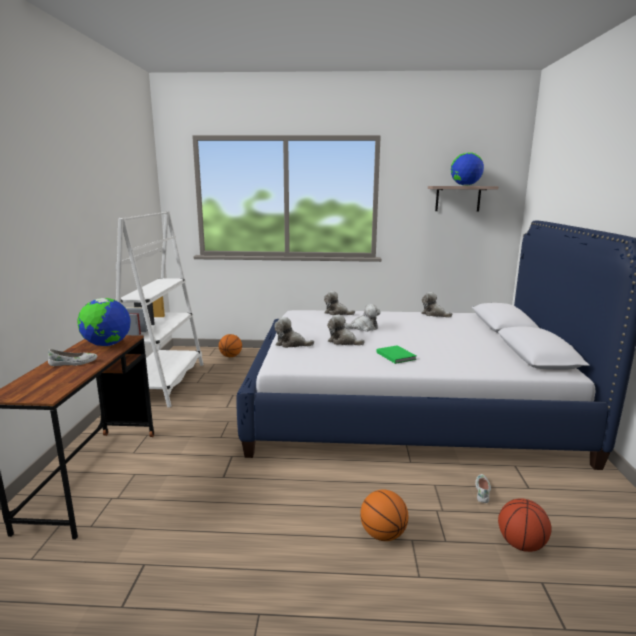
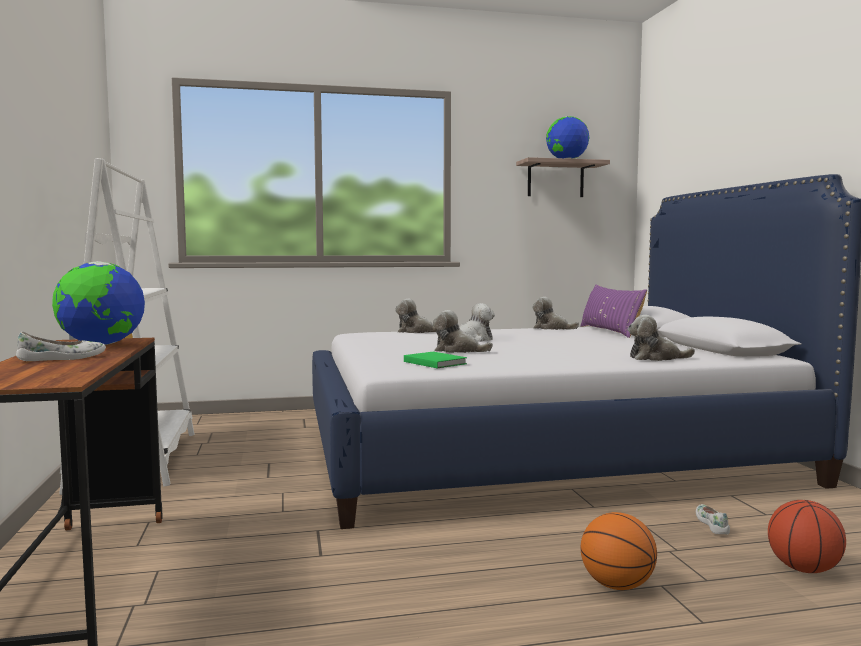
camera: 15 degrees left, 10 degrees down
(230, 356) = (234, 422): basketball -> none
(291, 344) = (384, 355): plush toy -> plush toy (656, 358)
(396, 355) = (547, 356): green book -> green book (434, 362)
(472, 322) = (610, 331): none -> purple pillow

